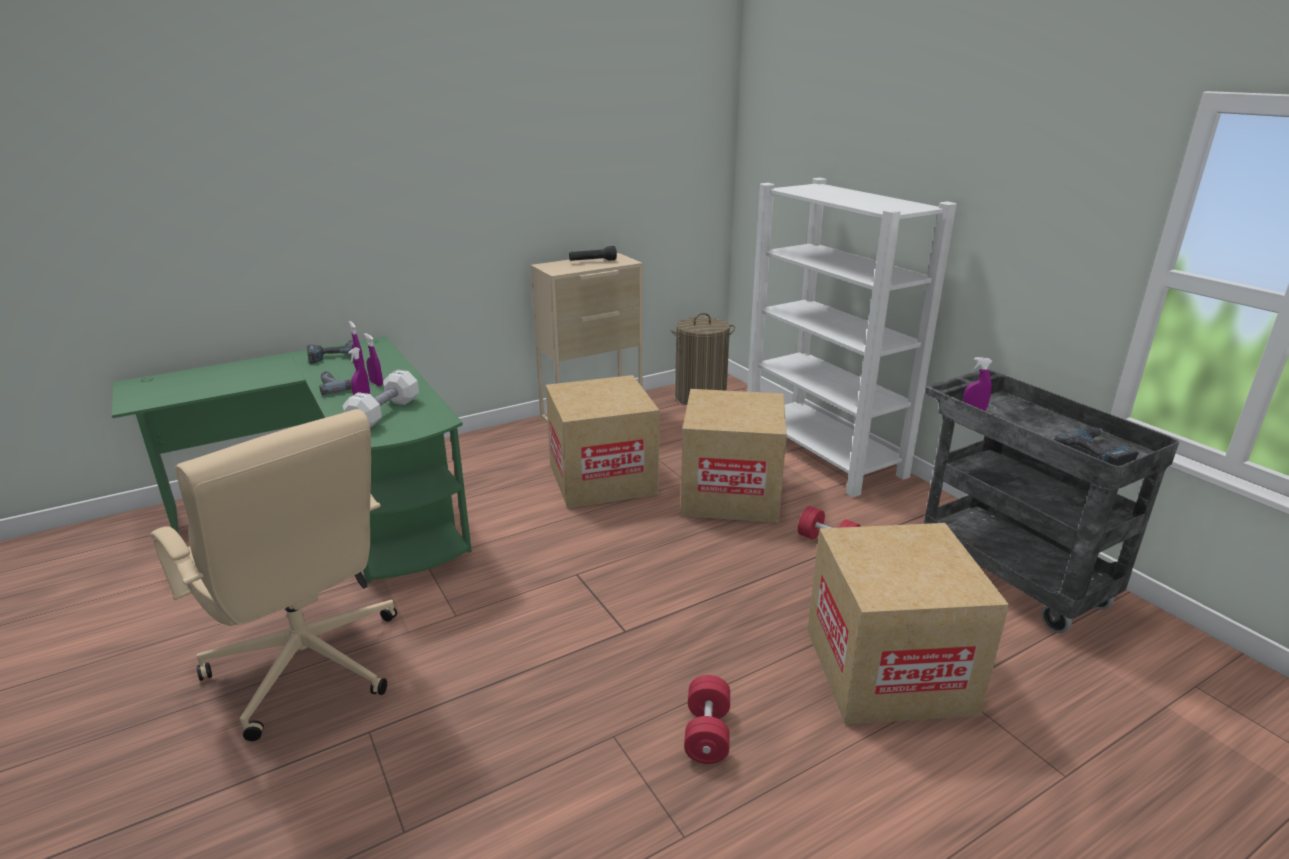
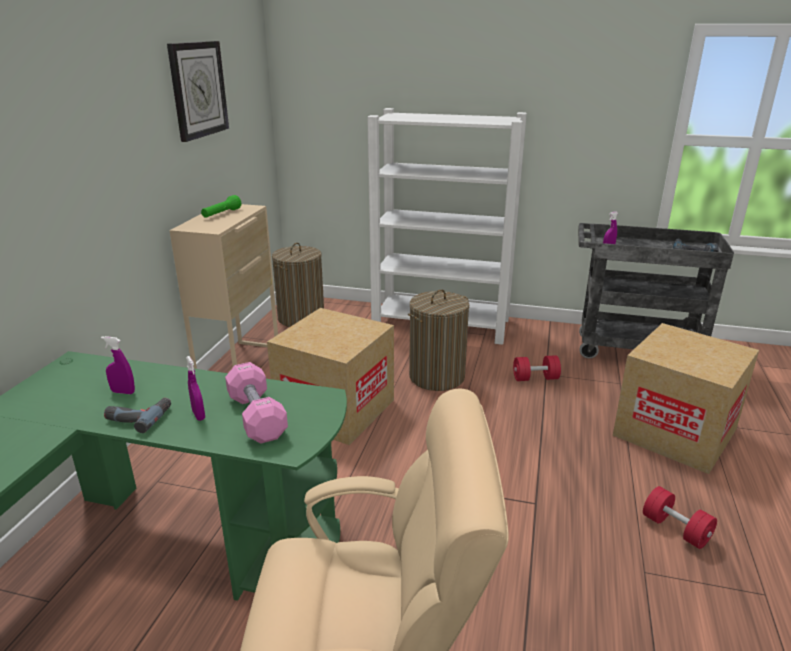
camera: 45 degrees left, 0 degrees up
(335, 358) = (60, 394): power drill -> none
(376, 383) = (177, 396): purple spray bottle -> none
(384, 413) = (257, 416): white dumbbell -> pink dumbbell
(592, 261) = (221, 214): black flashlight -> green flashlight
(602, 139) = (198, 89): none -> wall clock
(730, 494) = (437, 376): cardboard box -> laundry basket

